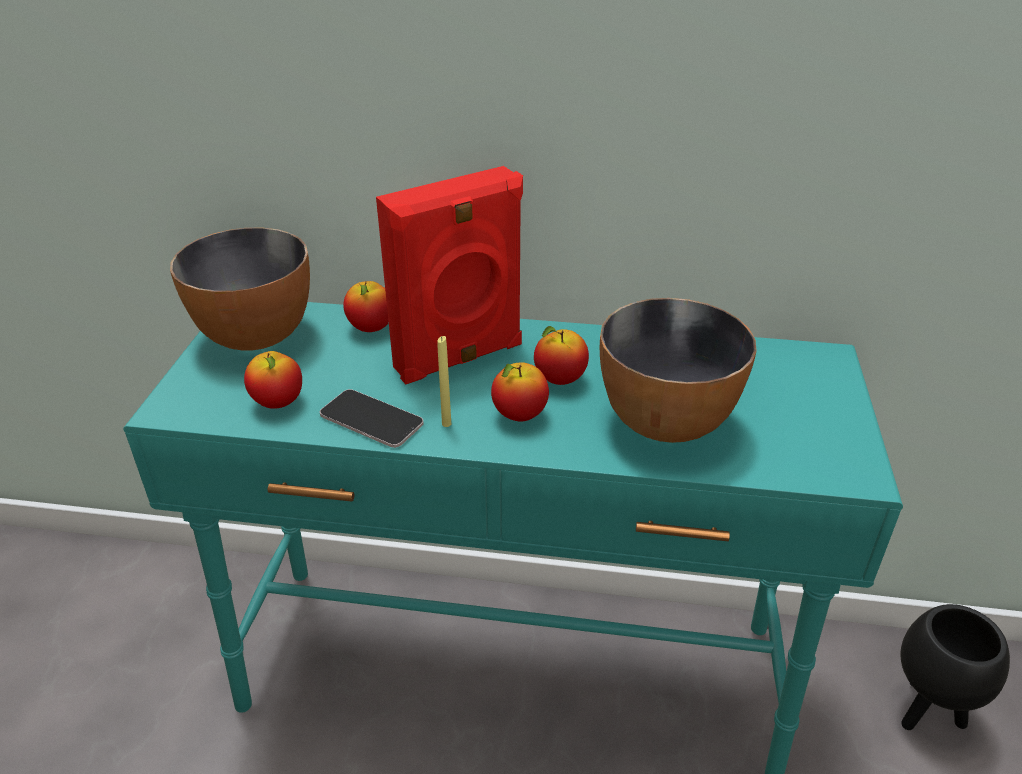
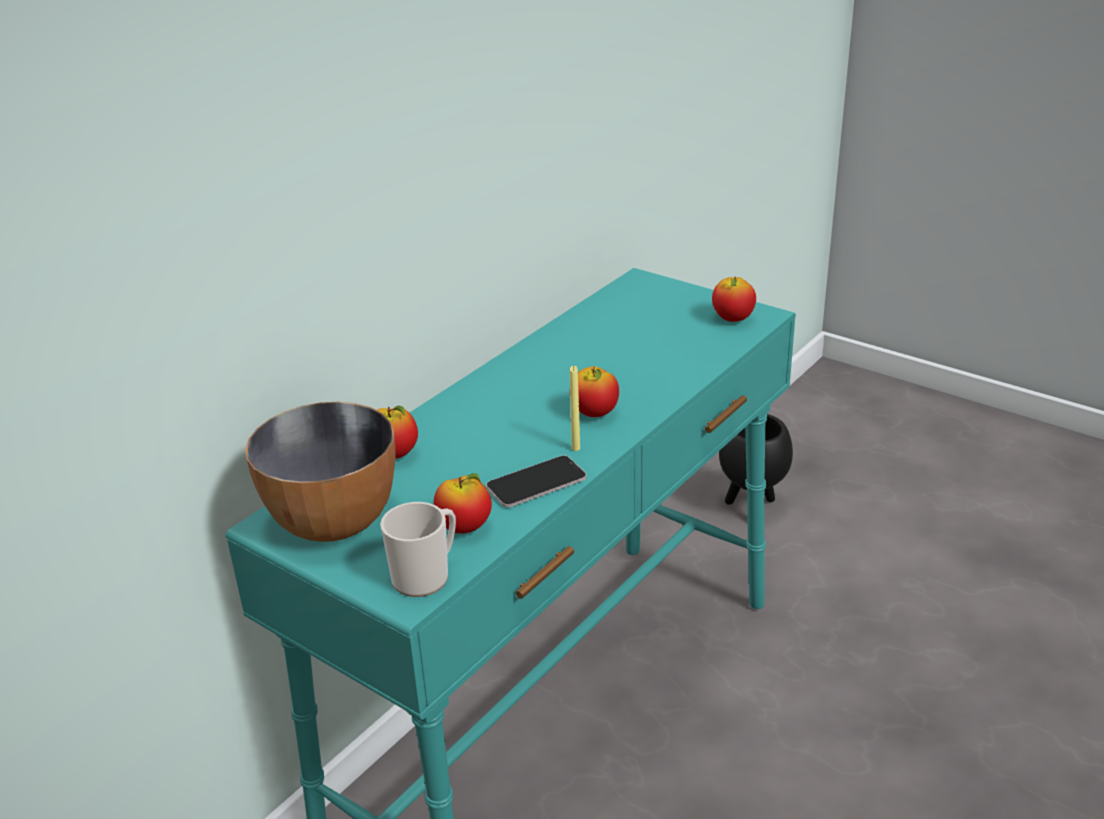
camera: 60 degrees left, 5 degrees down
(198, 407) = (426, 576): none -> mug
(460, 359) = (492, 420): red speaker -> none
(560, 379) = (566, 384): apple -> apple (732, 319)
(667, 421) = (655, 358): bowl -> none

